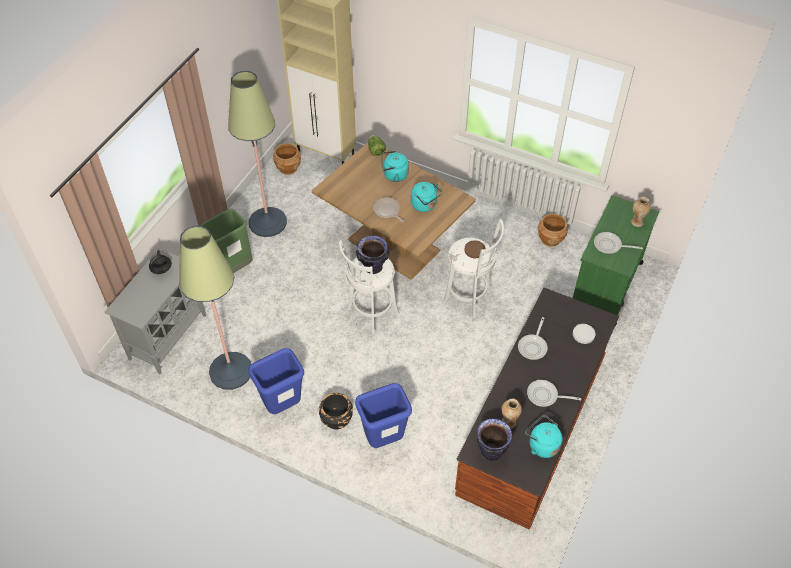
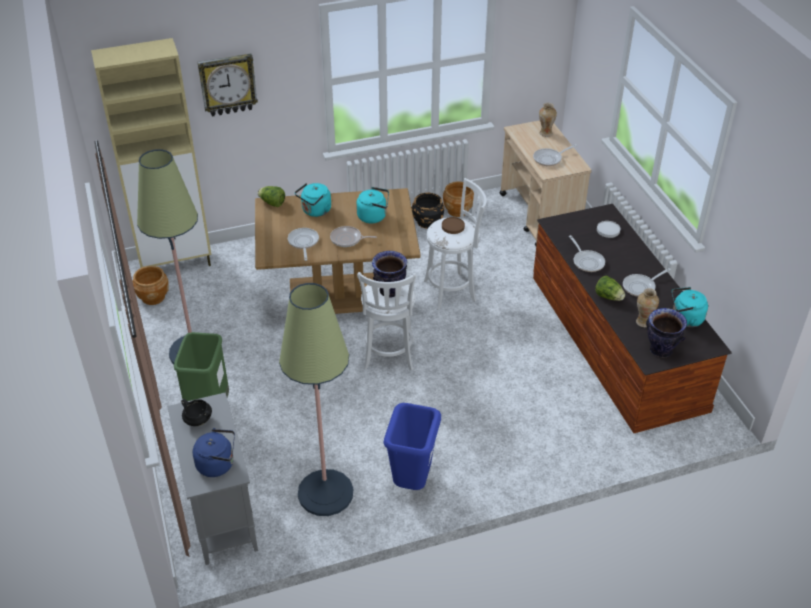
camera: 45 degrees left, 10 degrees down
(139, 305) = (218, 464): none -> blue kettle
(337, 419) = (472, 455): black planter -> black planter (427, 222)
(358, 194) = (303, 243): none -> frying pan
(384, 439) = (529, 438): blue trash can -> none
(387, 44) = (228, 84): none -> wall clock
(510, 384) = (608, 297): none -> lettuce
(605, 286) = (539, 216): green cart -> beige cart

